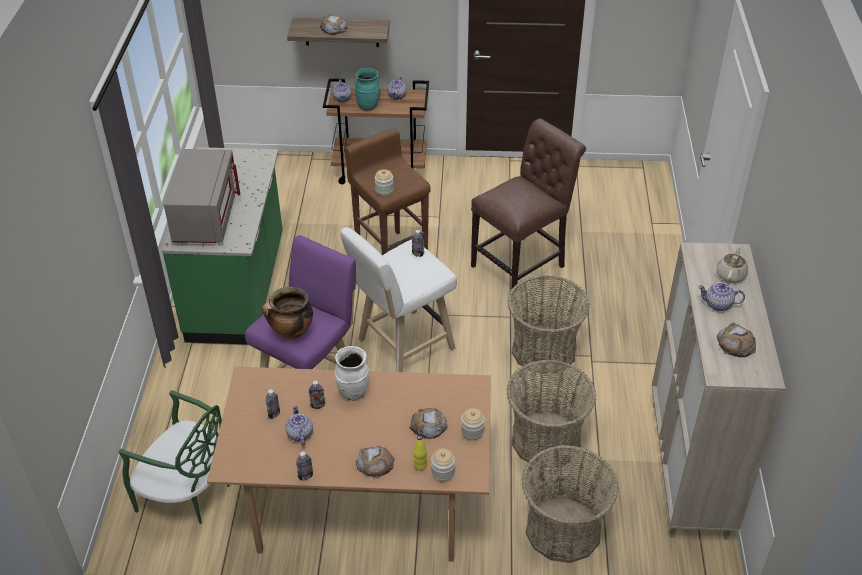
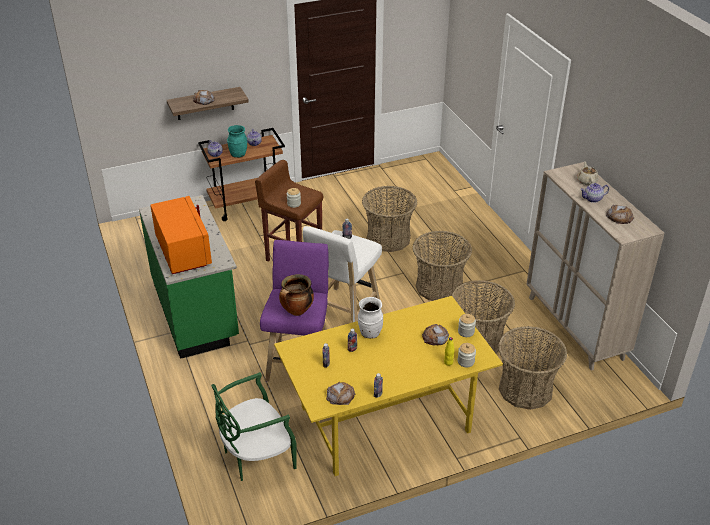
camera: 25 degrees left, 5 degrees down
(188, 493) = (256, 456): green chair -> green chair turned 150 degrees clockwise
(205, 216) = (182, 251): grey microwave -> orange microwave
(299, 434) = (353, 370): teapot -> none
(359, 504) = (384, 420): brown dining table -> yellow dining table
(375, 463) = (418, 371): bread -> bread (340, 396)
(522, 264) = (388, 238): brown chair -> basket

